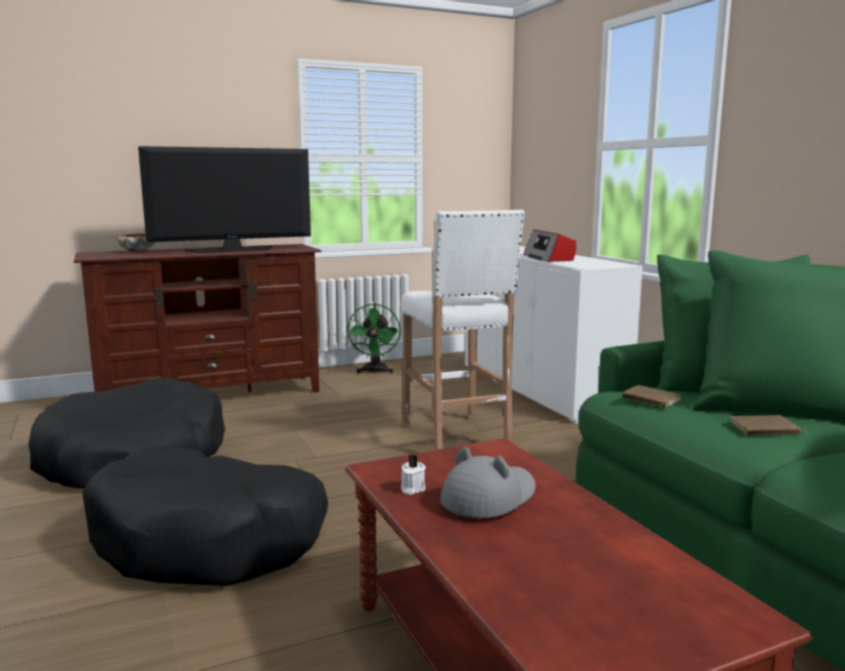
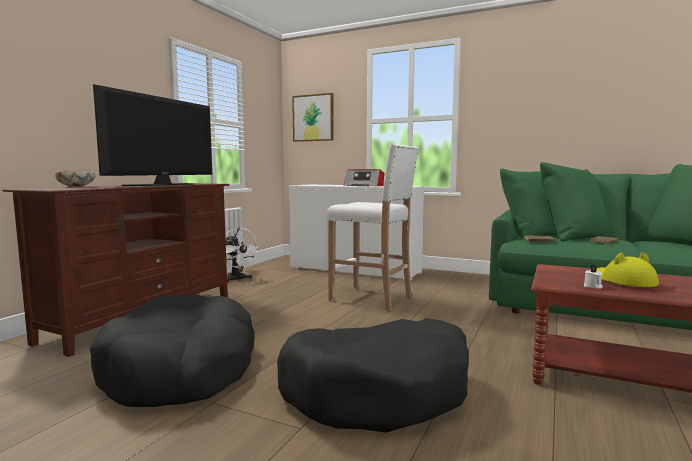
camera: 40 degrees left, 5 degrees down
(375, 372) = (238, 279): green fan -> white fan
(489, 497) = (622, 281): grey hat -> yellow hat
(540, 139) = (313, 118): none -> picture

